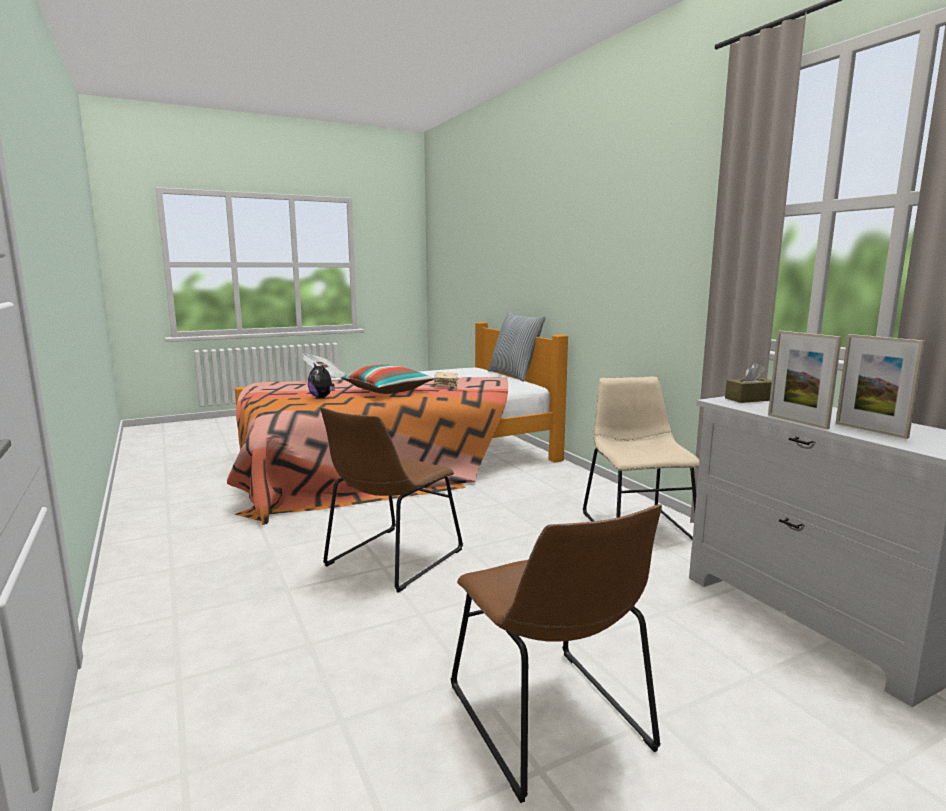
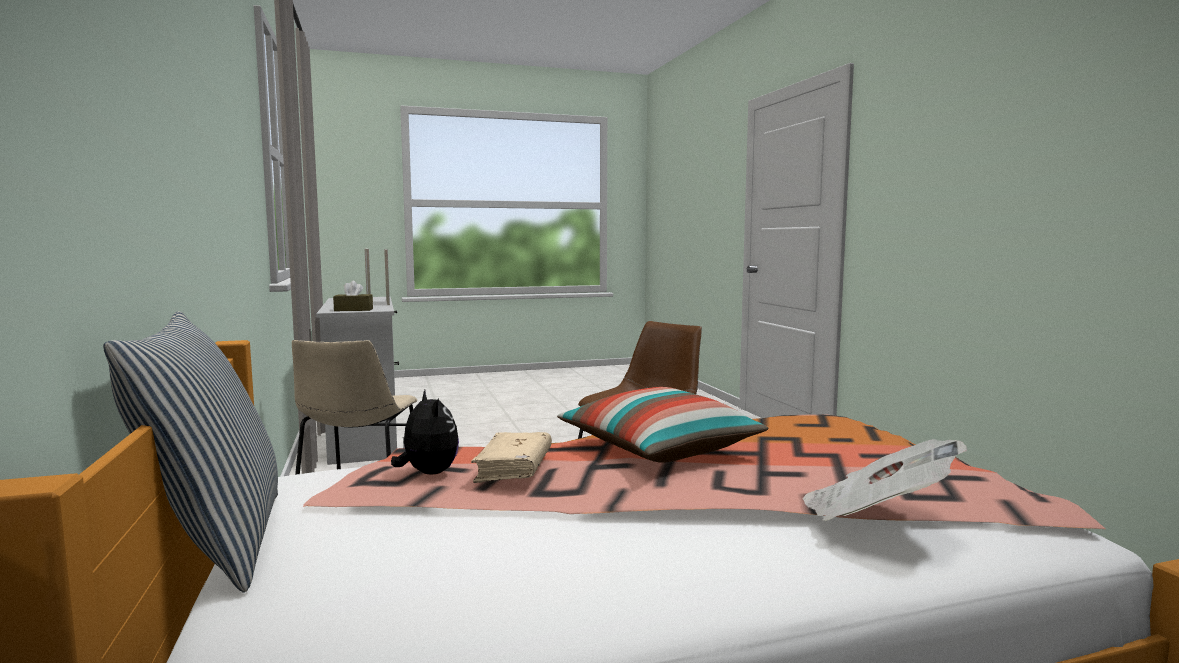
camera: 170 degrees left, 5 degrees down
(322, 397) = (785, 438): plush toy -> plush toy (427, 473)
(552, 723) = (561, 422): brown chair -> none

